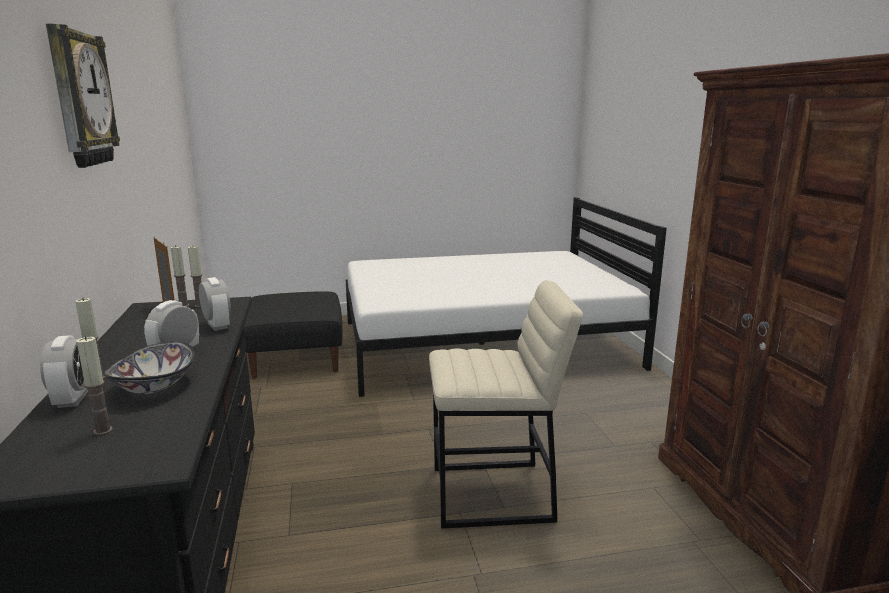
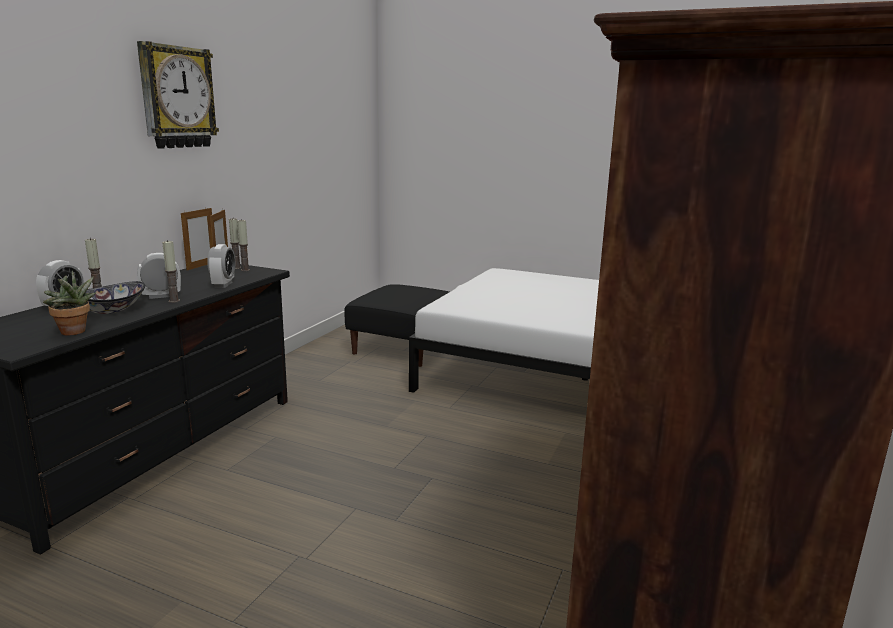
camera: 35 degrees right, 0 degrees up
(103, 430) = (37, 326): candle -> candle (174, 301)
(132, 312) = (201, 266): none -> picture frame
(180, 422) = (75, 332): none -> potted plant
(495, 493) = (405, 507): beige chair -> none

